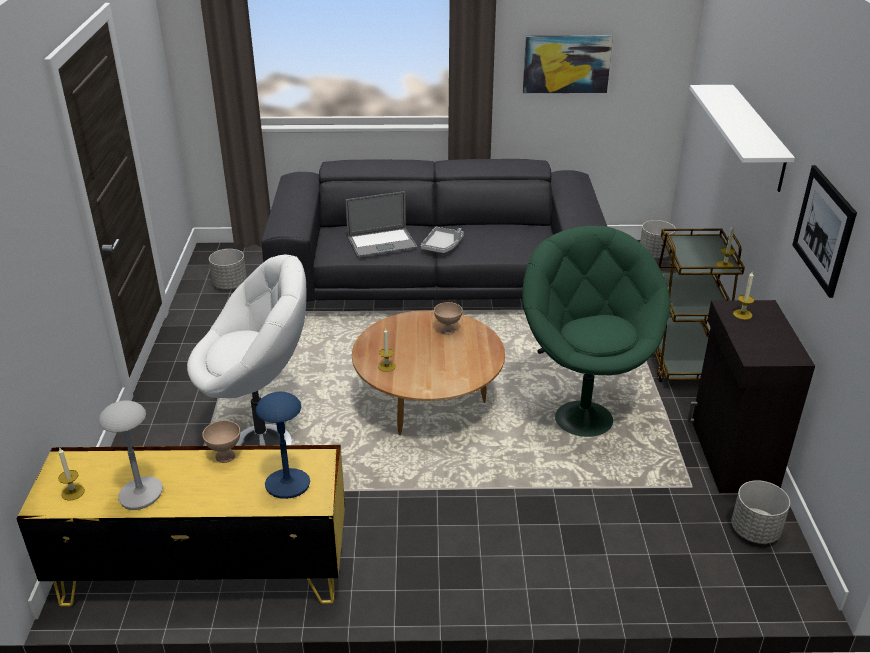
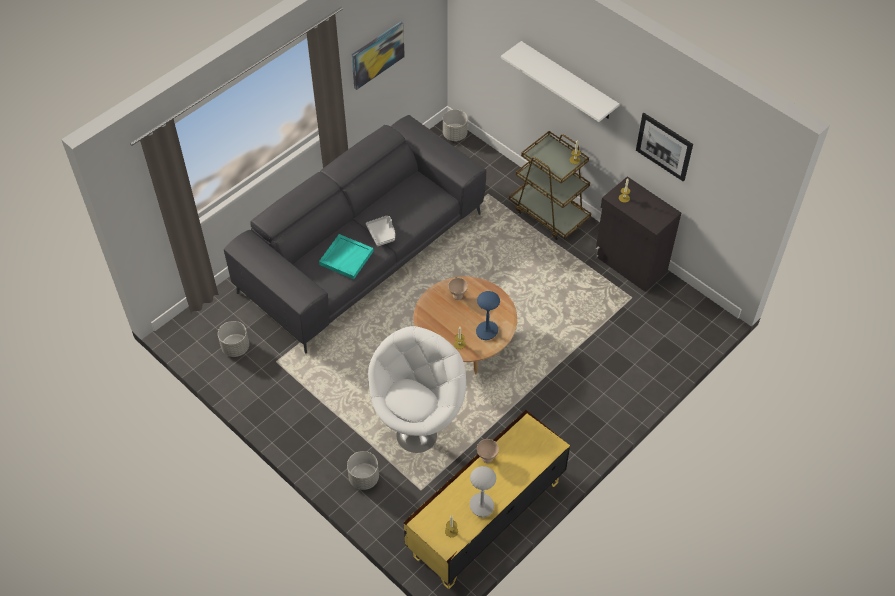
camera: 45 degrees left, 20 degrees up
(287, 485) = (533, 448): blue table lamp -> blue table lamp (487, 331)
(382, 243) = (346, 257): laptop -> turquoise tray
(583, 417) = (546, 292): green armchair -> none
(755, 531) = (677, 302): grey planter -> grey planter (364, 478)

